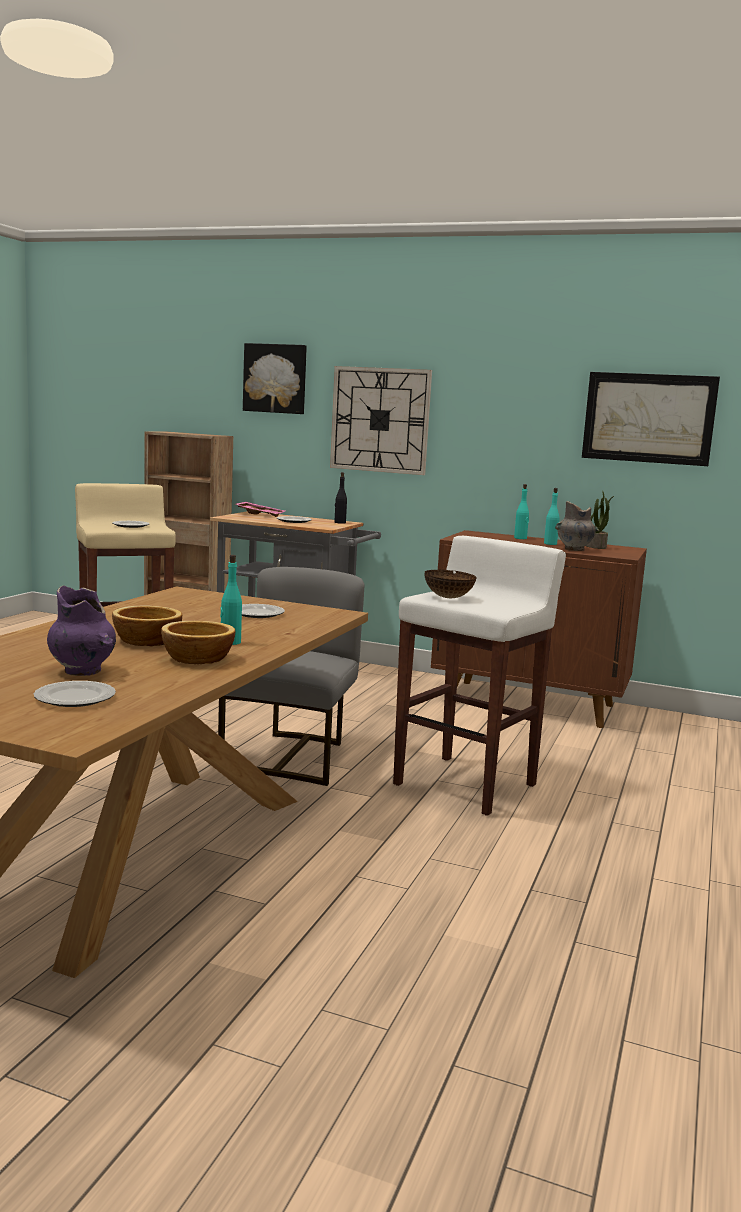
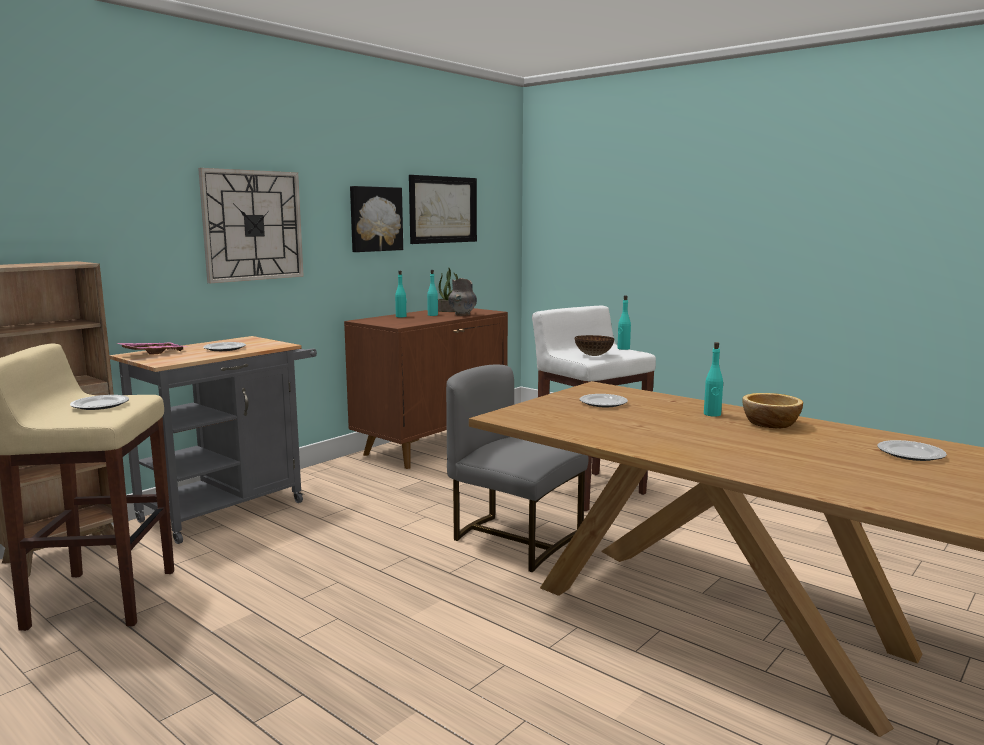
camera: 70 degrees left, 0 degrees up
(83, 672) = (834, 451): purple vase -> none
(145, 641) = (720, 433): bowl -> none
(275, 378) = (121, 183): picture -> picture (375, 219)
(340, 522) = (249, 340): black bottle -> none
(517, 607) = (623, 348): none -> turquoise bottle

